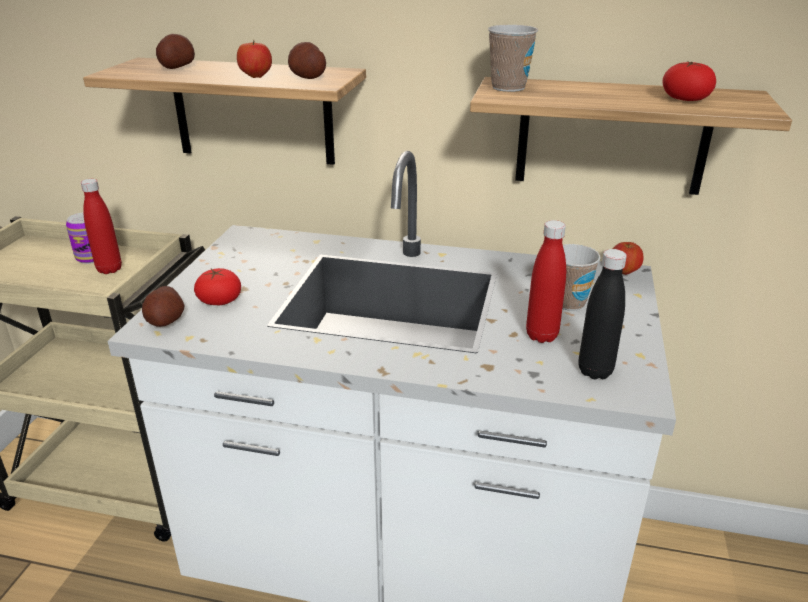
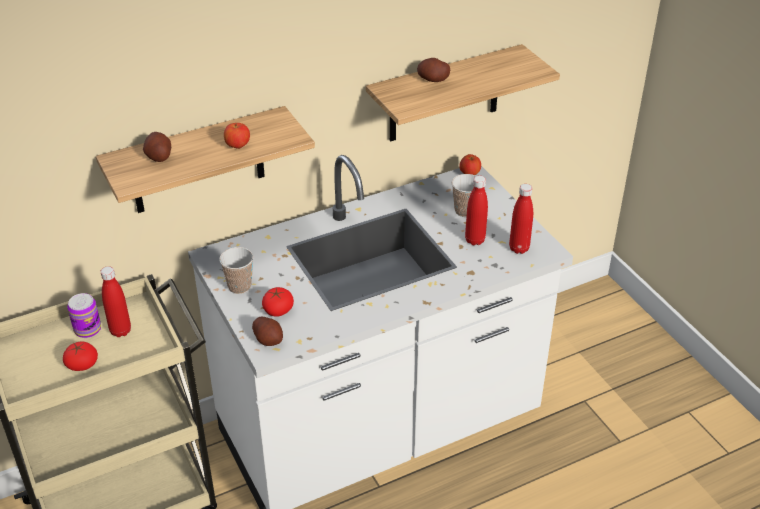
camera: 40 degrees left, 10 degrees up
(307, 77) = (270, 132): potato -> potato (433, 79)
(508, 87) = (398, 95): cup -> cup (239, 286)
(595, 371) = (519, 248): black bottle -> red bottle
(685, 99) = (497, 71): tomato -> tomato (82, 364)

